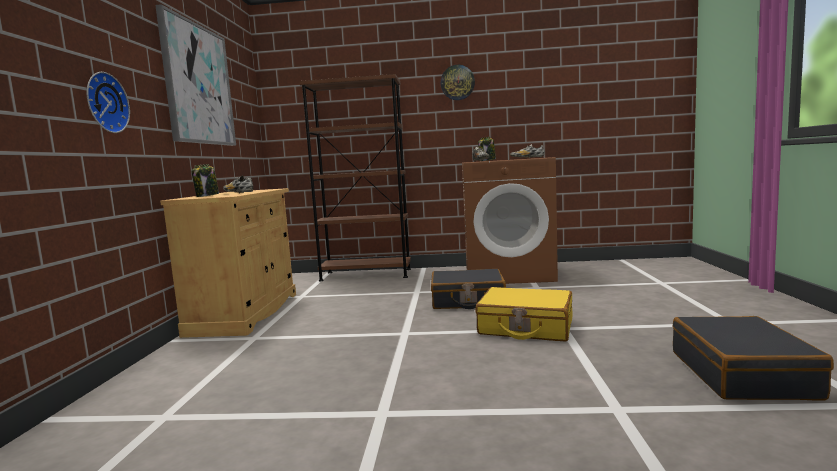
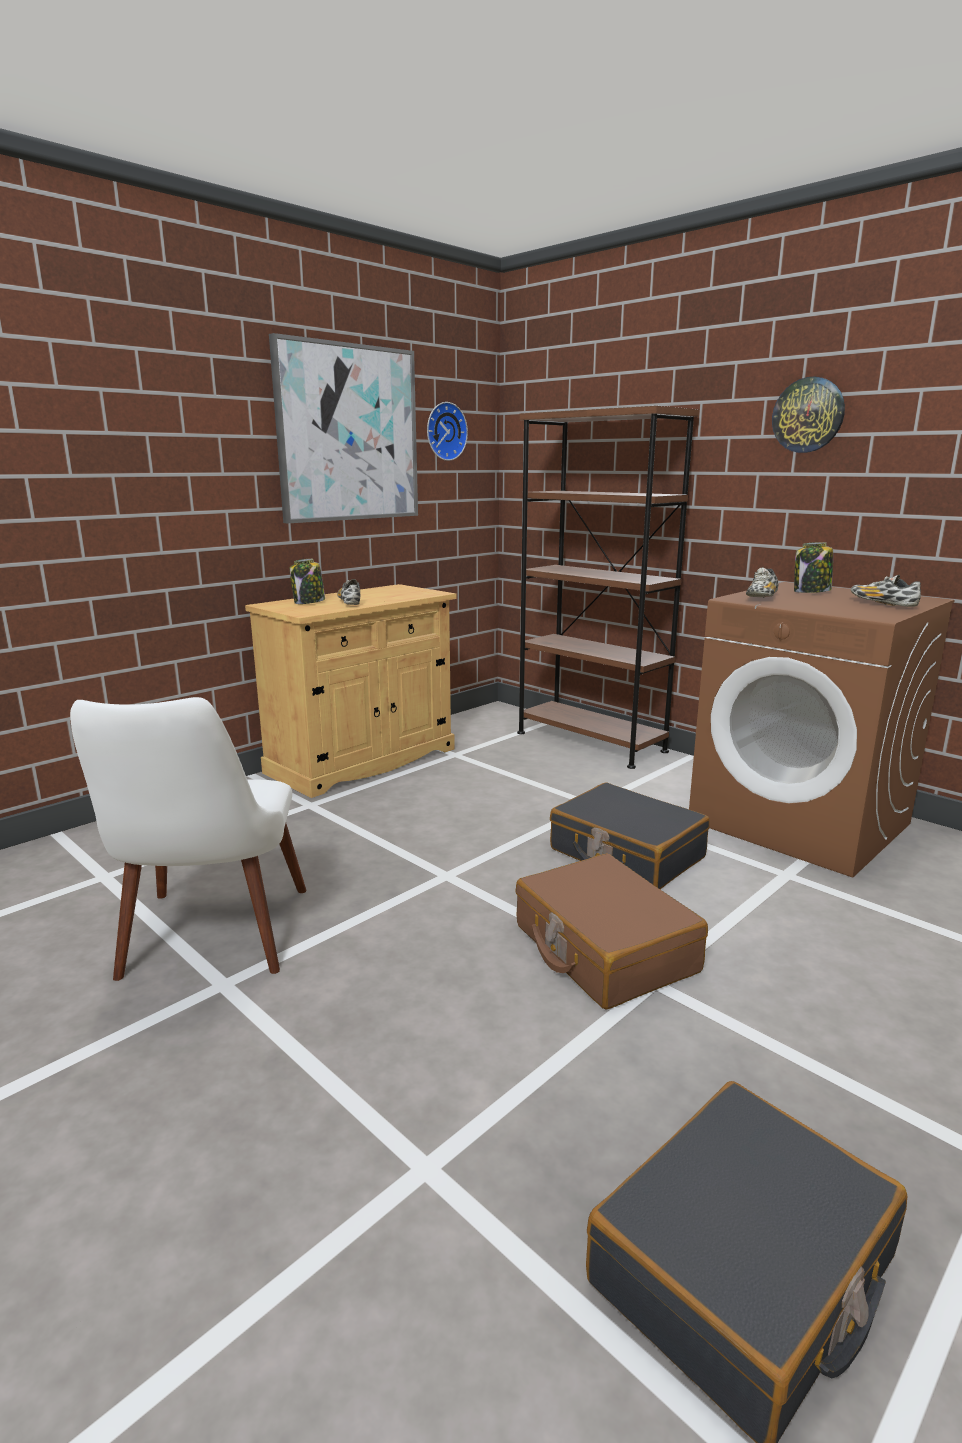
camera: 40 degrees right, 10 degrees up
(104, 103) = (161, 489): wall clock -> wall clock (444, 431)
(334, 406) = (210, 946): none -> white chair
(525, 327) = (603, 949): yellow suitcase -> brown suitcase

